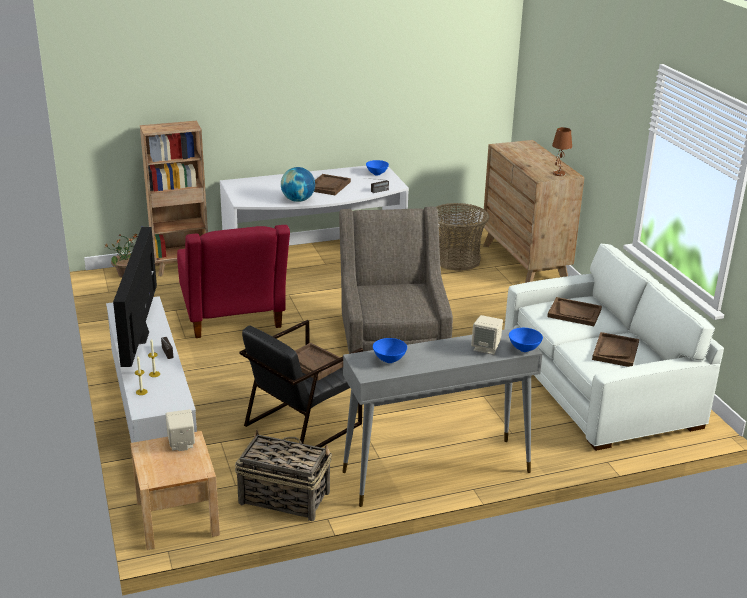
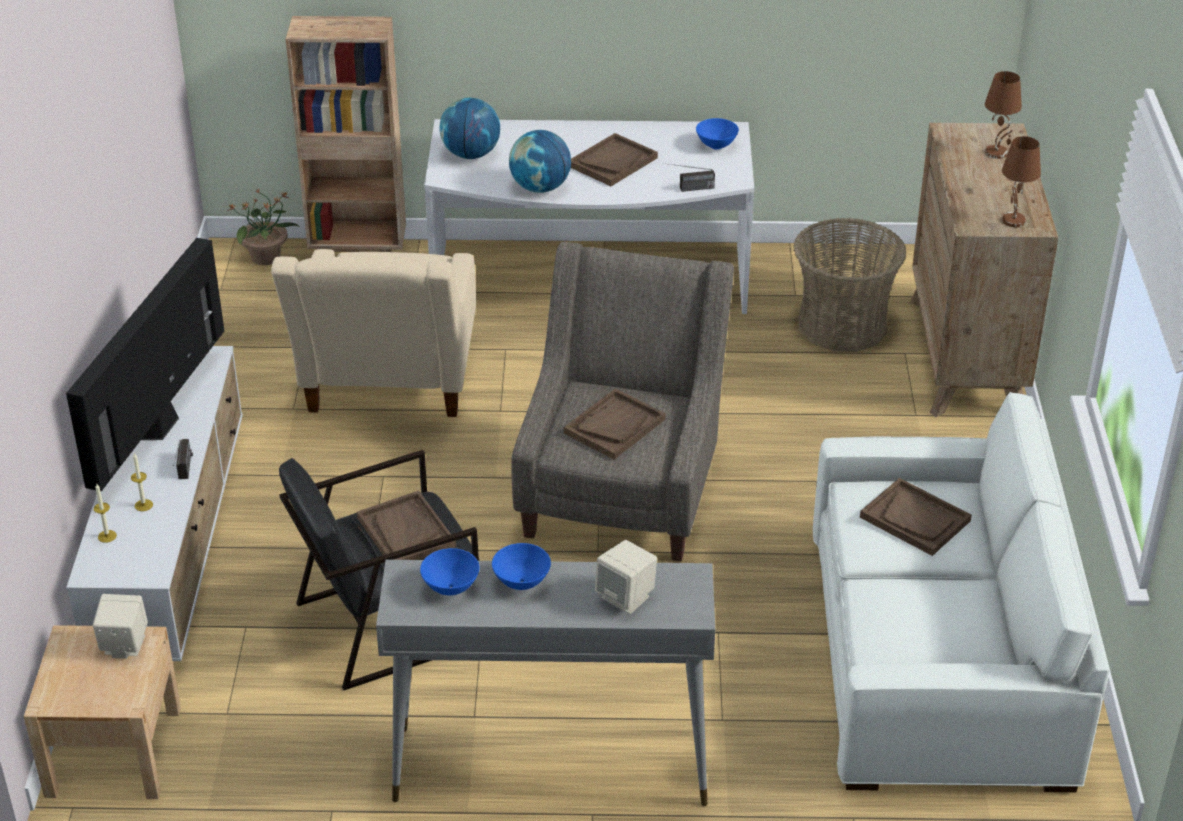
camera: 20 degrees right, 10 degrees up
(234, 320) = (387, 387): red armchair -> beige armchair
(250, 191) = (471, 154): none -> globe
(283, 497) = (286, 754): basket -> none
(524, 349) = (688, 614): blue bowl -> blue bowl (521, 582)
(529, 151) = (997, 153): none -> brown table lamp
(615, 351) = (935, 619): brown tray -> brown tray (614, 426)

